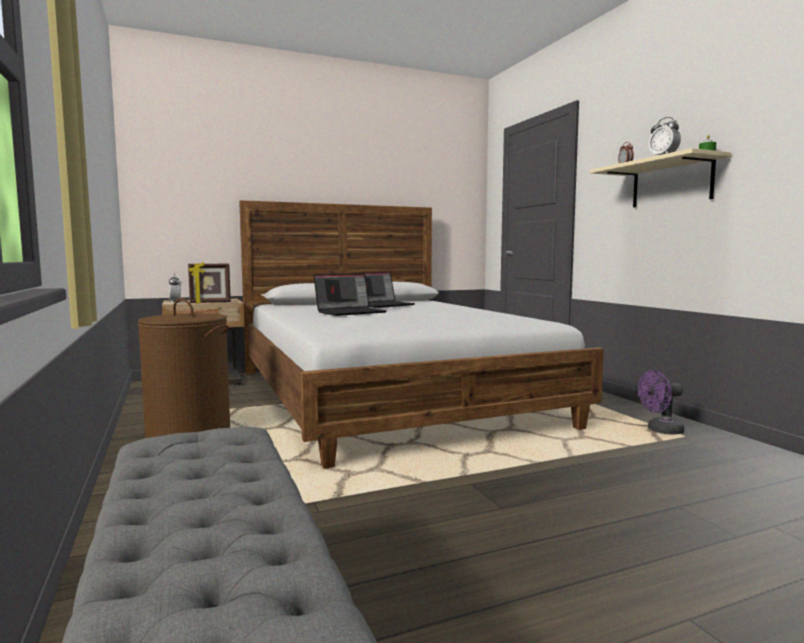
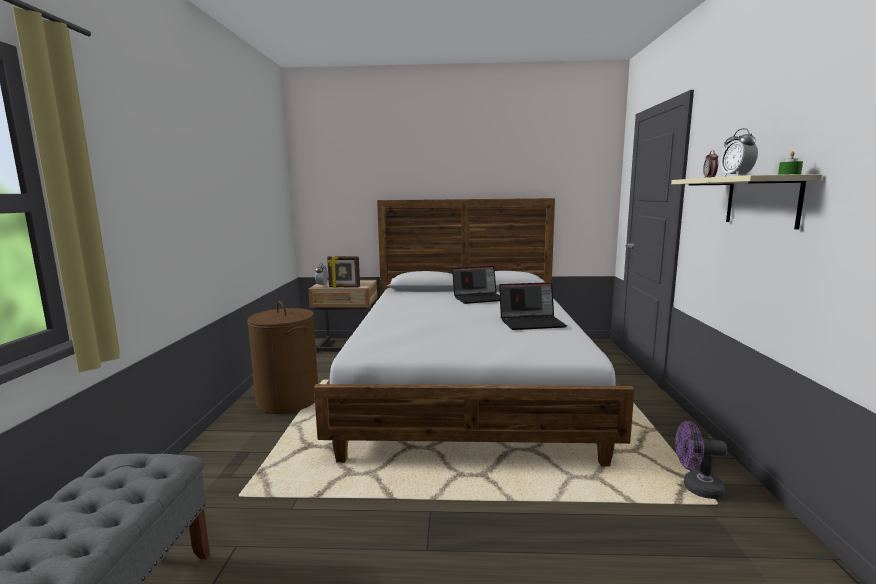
camera: 25 degrees right, 5 degrees up
(351, 312) = (428, 311): laptop -> laptop (532, 322)

